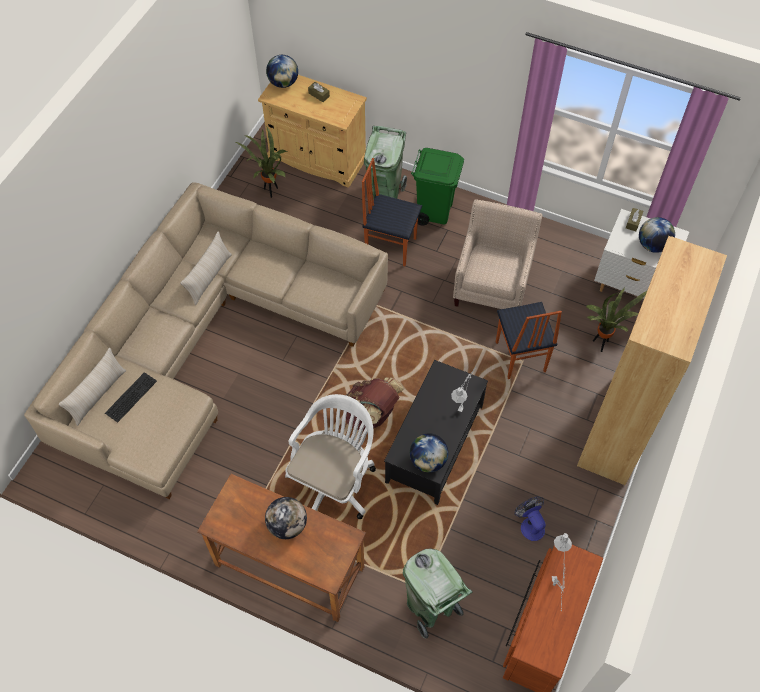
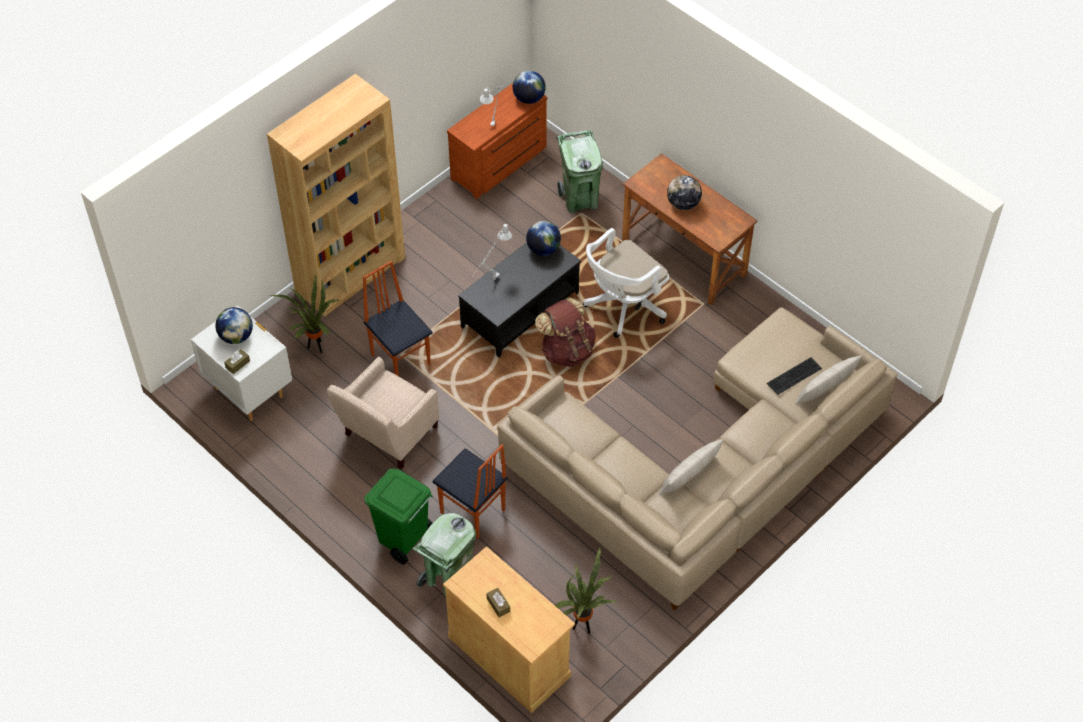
camera: 160 degrees left, 5 degrees down
(283, 83) = (535, 637): globe -> globe (529, 98)
(519, 357) = (401, 358): chair -> chair turned 45 degrees counterclockwise
(530, 525) = (470, 229): fan -> none

